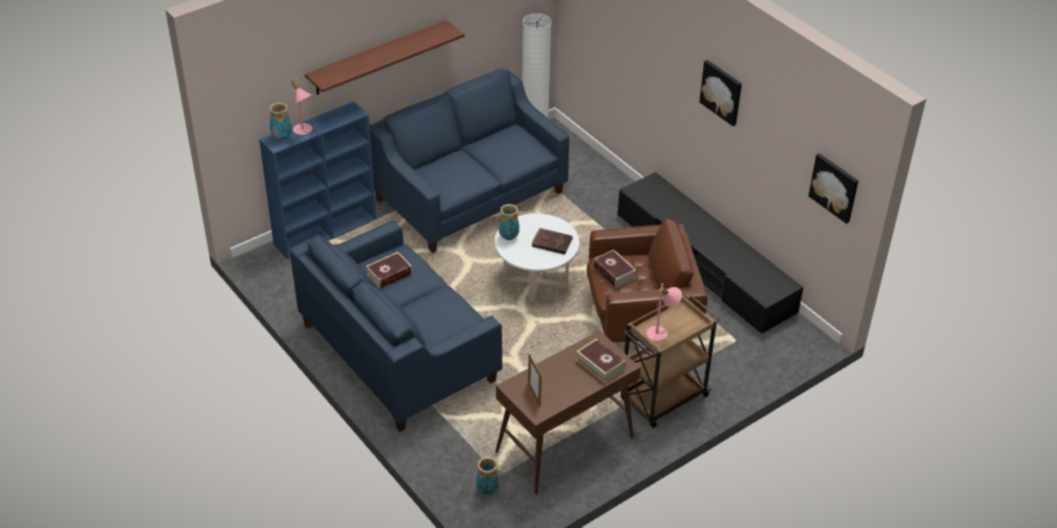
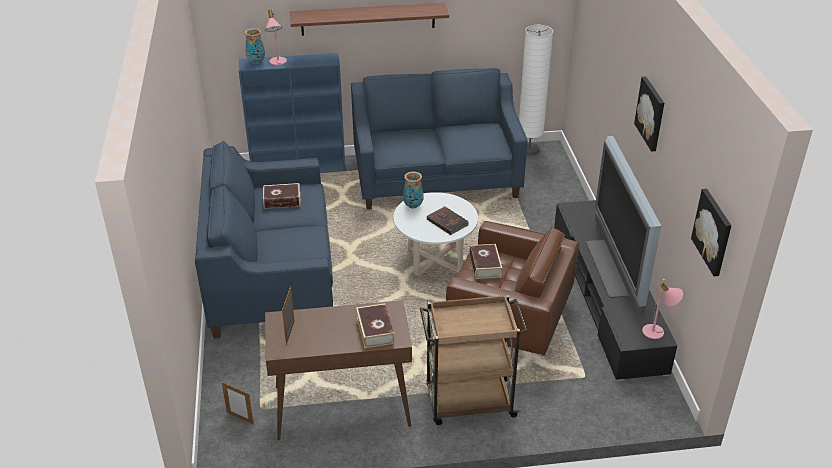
camera: 30 degrees right, 5 degrees down
(487, 490) = (240, 418): vase -> picture frame
(661, 333) = (457, 323): pink table lamp -> pink table lamp (657, 332)
(711, 235) = (615, 268): none -> television

